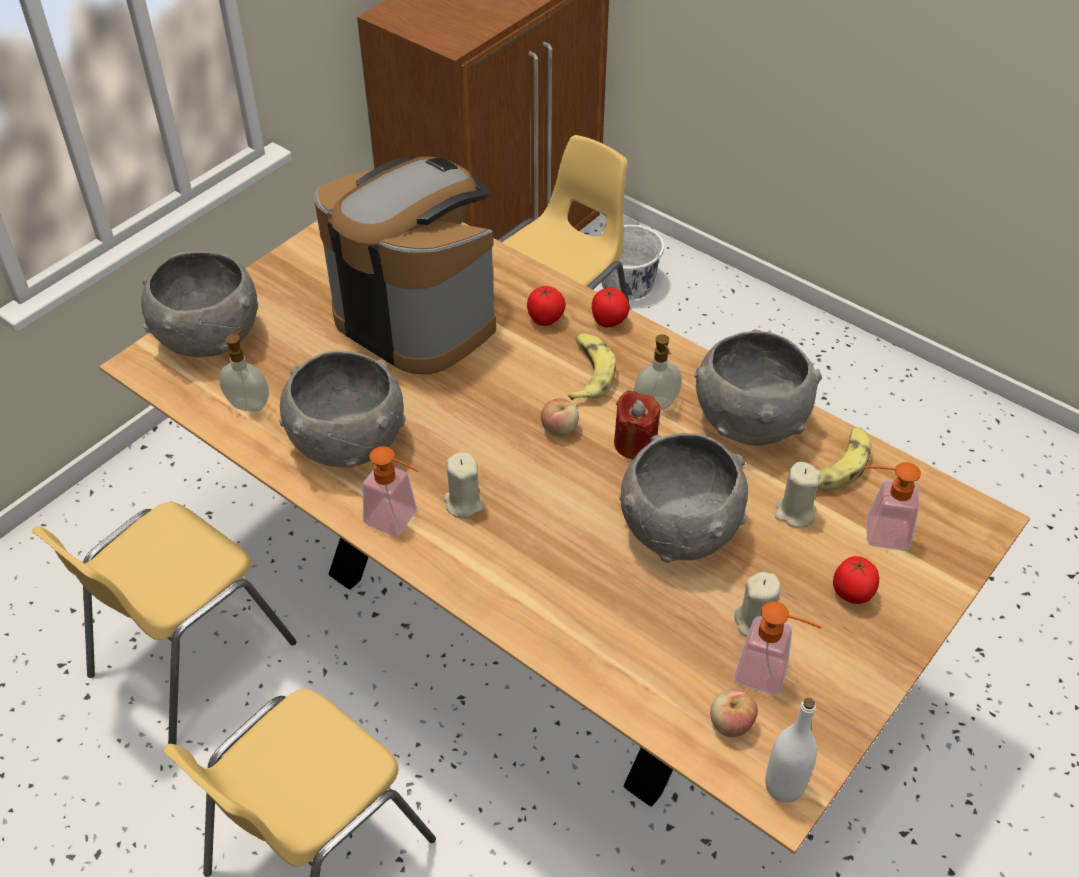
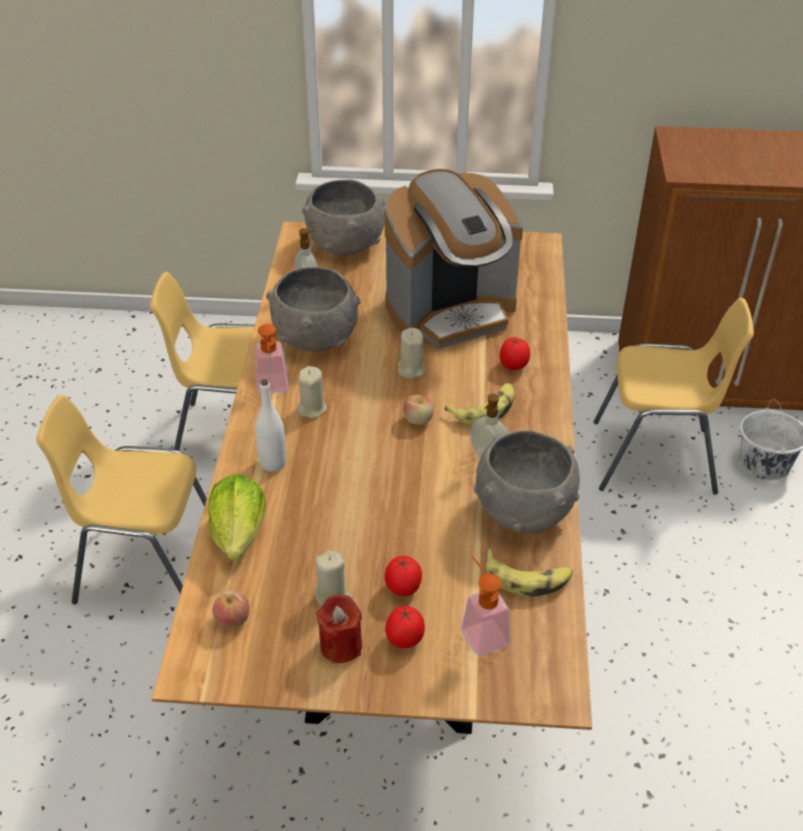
camera: 55 degrees right, 5 degrees down
(416, 317) = (451, 311): coffee machine -> coffee machine turned 60 degrees clockwise
(608, 660) = (239, 534): none -> lettuce
(609, 322) = (546, 396): tomato -> tomato (403, 589)
(635, 443) = (441, 461): red candle -> red candle (341, 645)
(679, 530) = (381, 519): grey bowl -> none
(771, 675) = (291, 624): soap dispenser -> none
(784, 786) = (201, 670): white bottle -> white bottle (273, 463)
(794, 513) = (455, 574): beige candle -> beige candle (411, 369)

